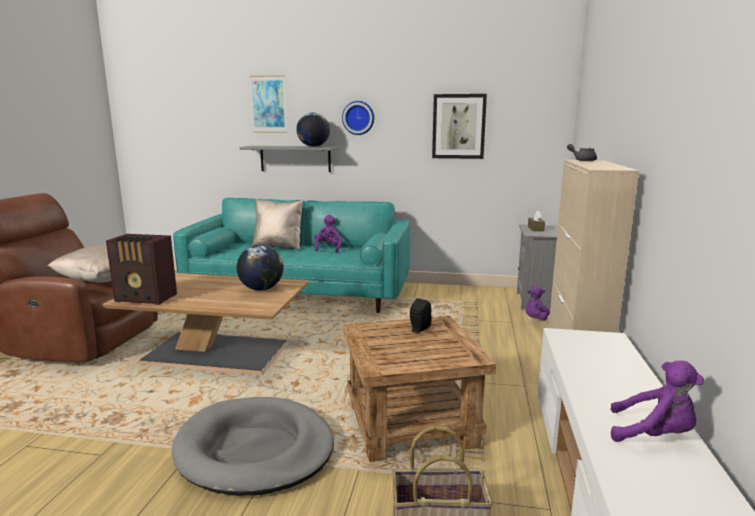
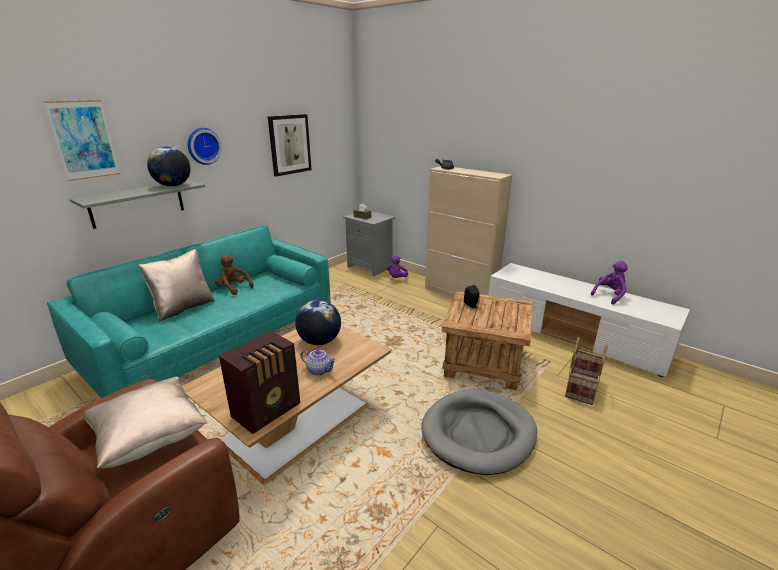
camera: 60 degrees left, 10 degrees up
(213, 299) = (319, 370): none -> teapot
(328, 249) = (233, 288): purple plush toy -> brown plush toy

